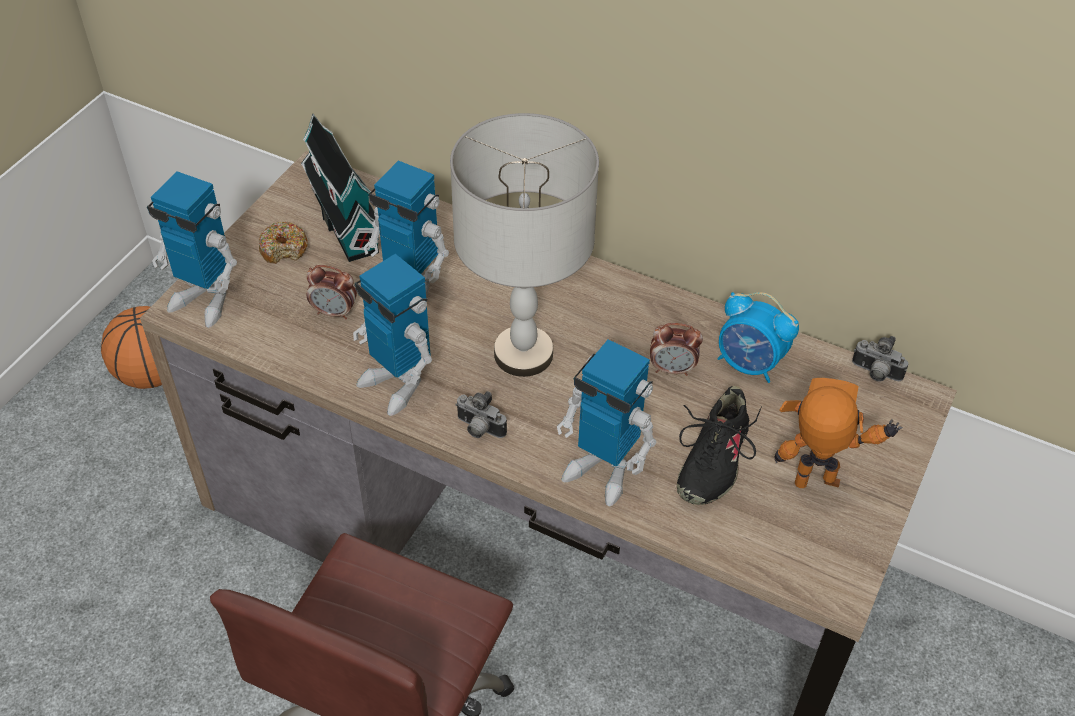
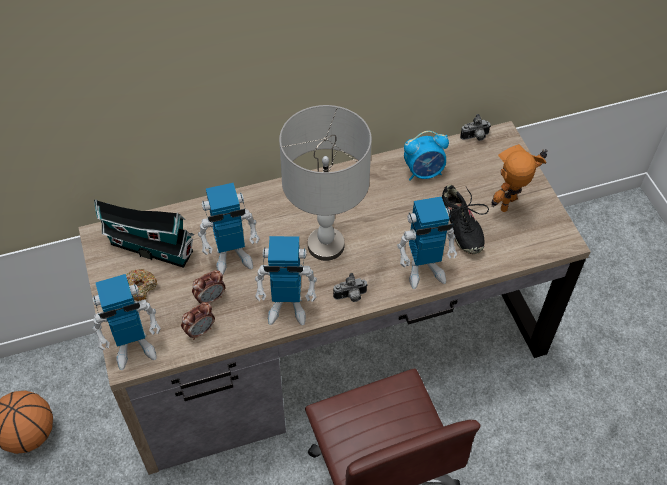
camera: 45 degrees left, 5 degrees up
(672, 369) = (396, 200): alarm clock -> alarm clock (200, 331)

